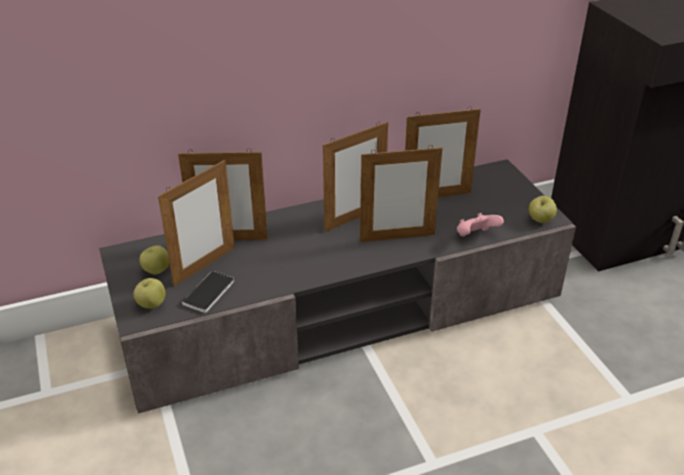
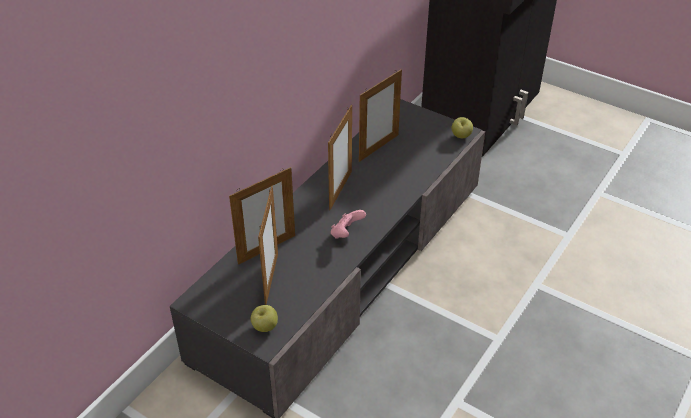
camera: 35 degrees left, 5 degrees up
(156, 270) = (238, 300): apple -> none
(209, 293) = (297, 296): phone -> none
(397, 238) = (384, 191): picture frame -> none
(476, 236) = (433, 167): pink game controller -> pink game controller (346, 233)

